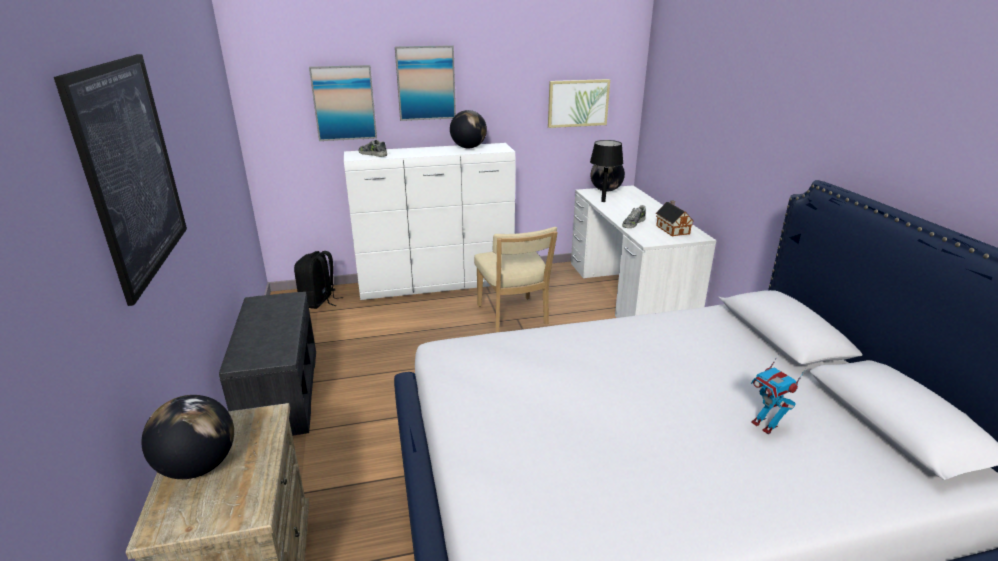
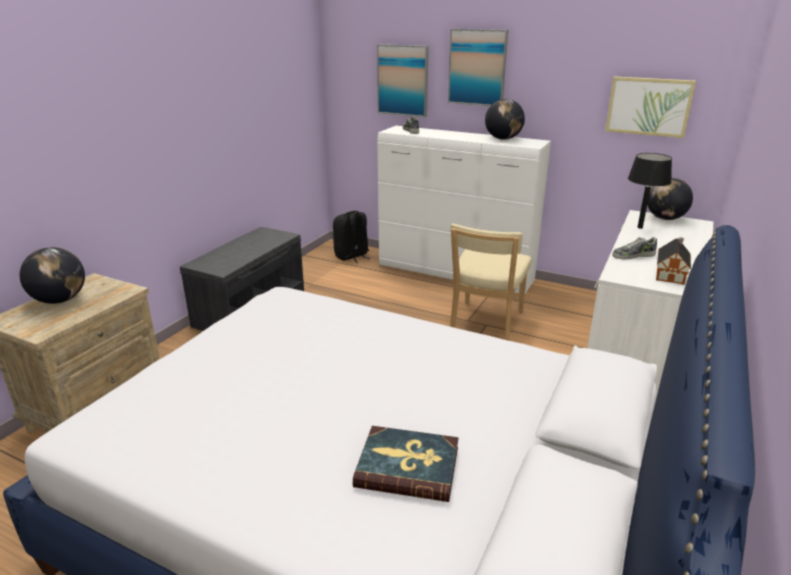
camera: 40 degrees right, 0 degrees up
(132, 170) = (104, 94): picture -> none
(765, 425) = (407, 466): toy robot -> book

